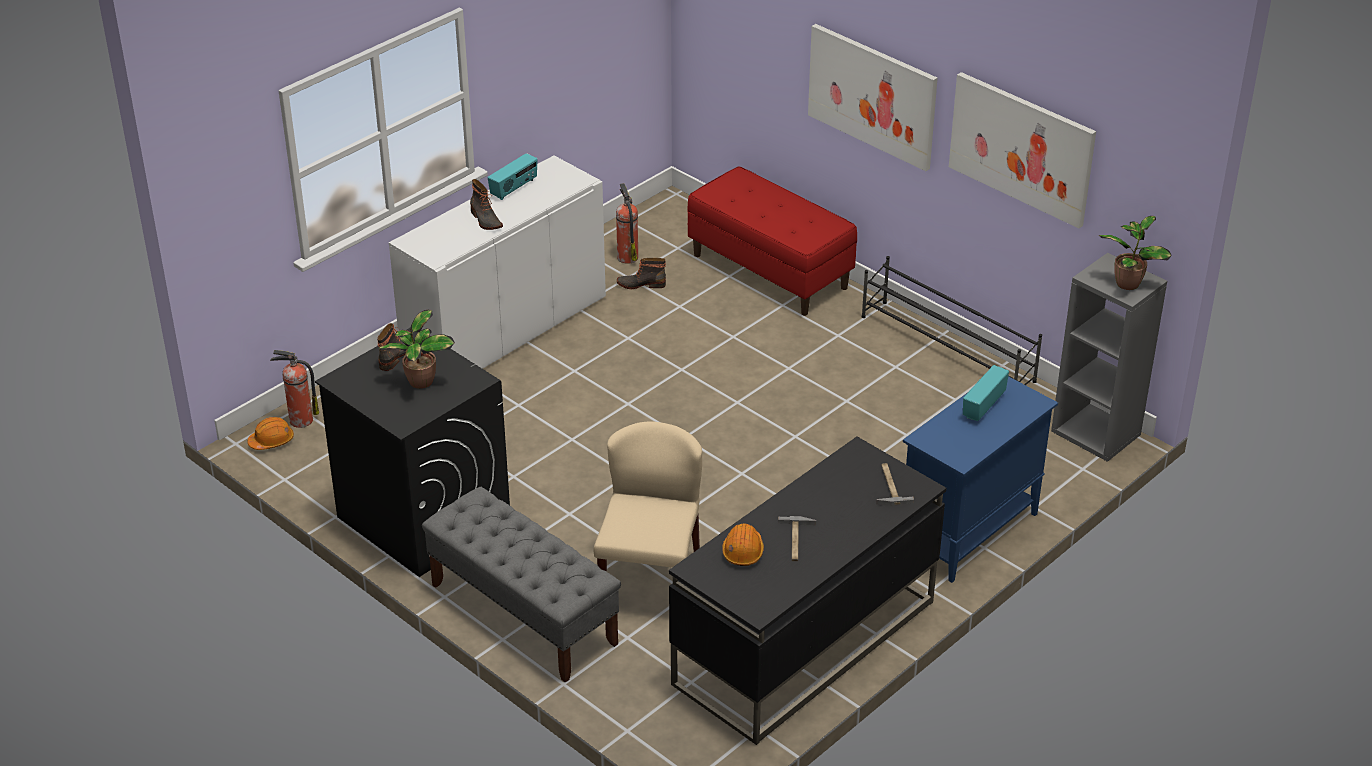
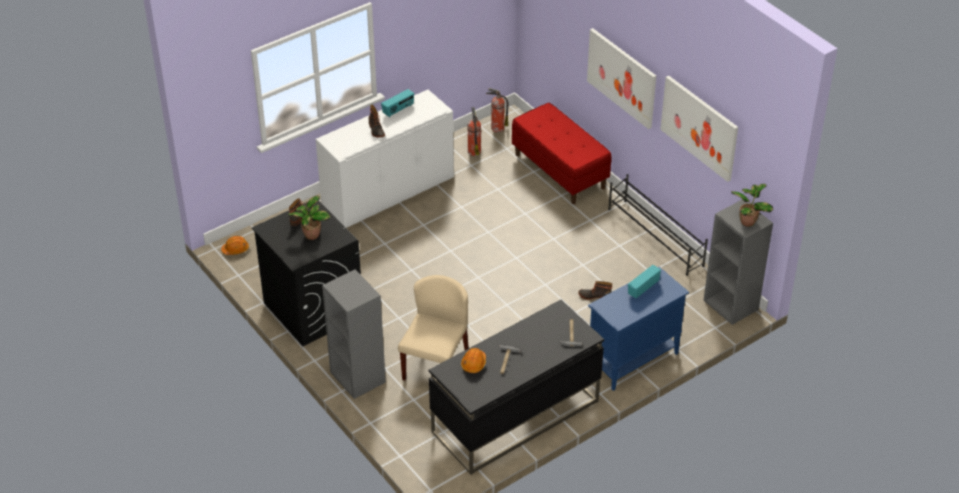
camera: 10 degrees right, 5 degrees up
(299, 420) = (254, 238): fire extinguisher -> fire extinguisher (497, 128)
(523, 614) = (357, 377): grey bench -> grey bookcase
(641, 284) = (478, 171): boot -> boot (594, 296)

